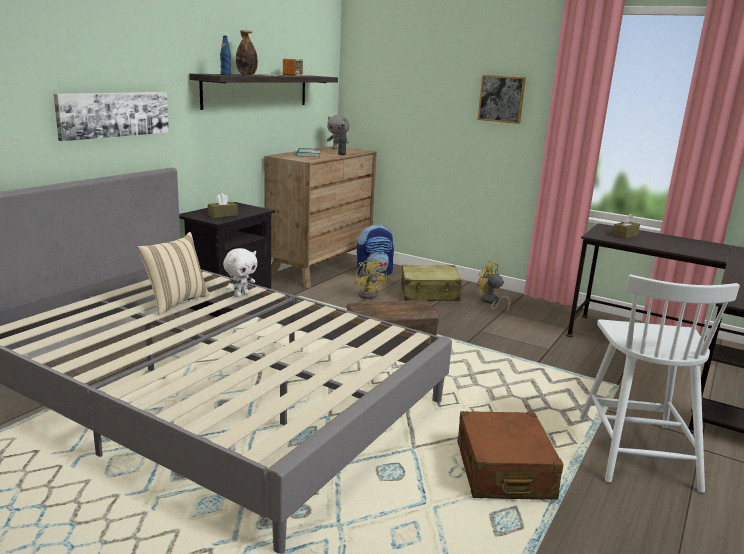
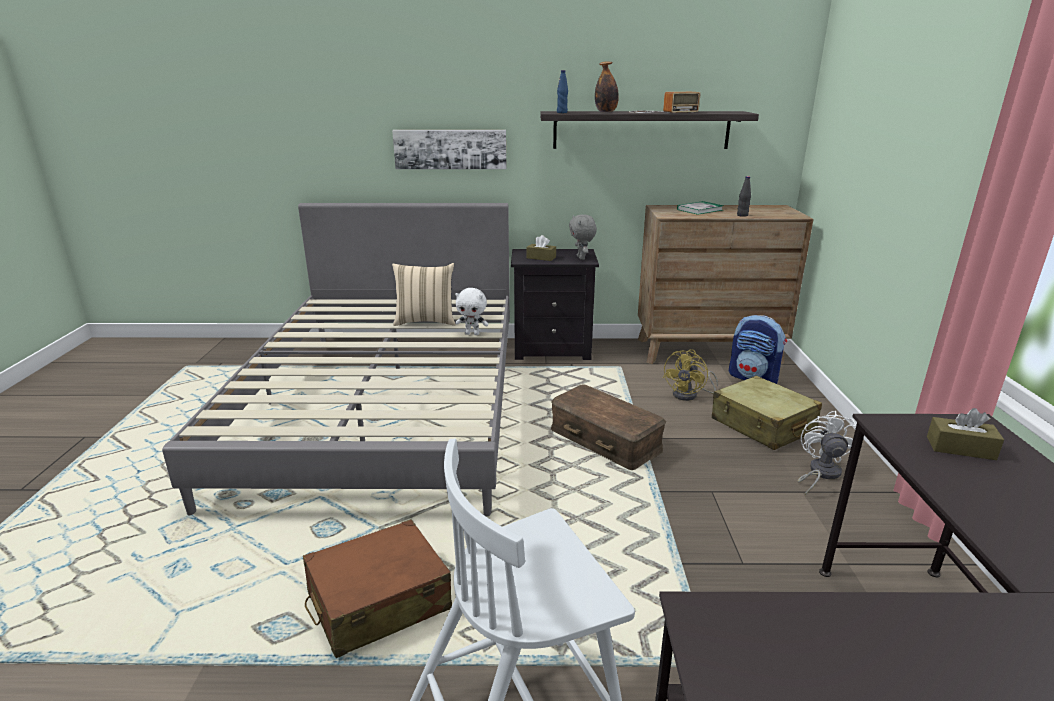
camera: 60 degrees right, 5 degrees up
(337, 149) = (767, 209): grey plush toy -> grey plush toy (581, 258)
(490, 302) = (820, 473): yellow fan -> white fan
(501, 99) = (947, 153): picture -> none

